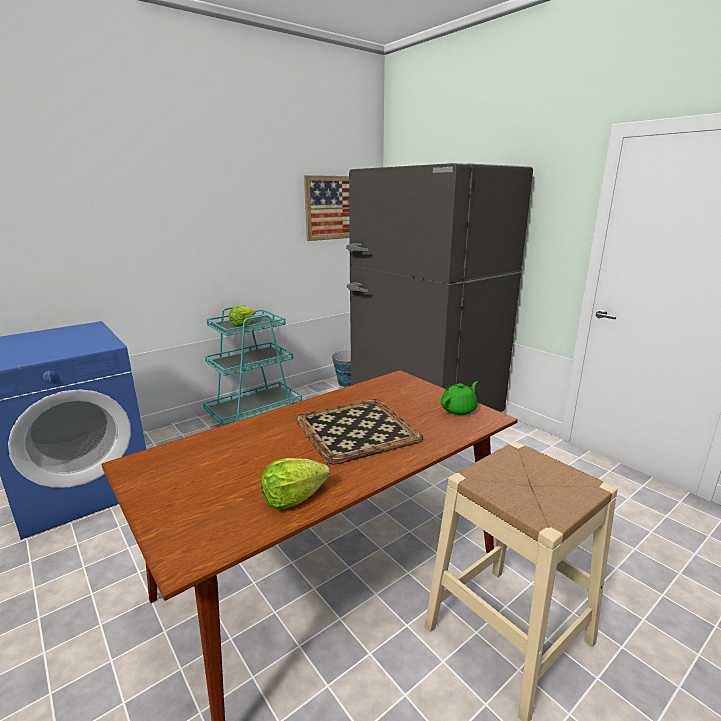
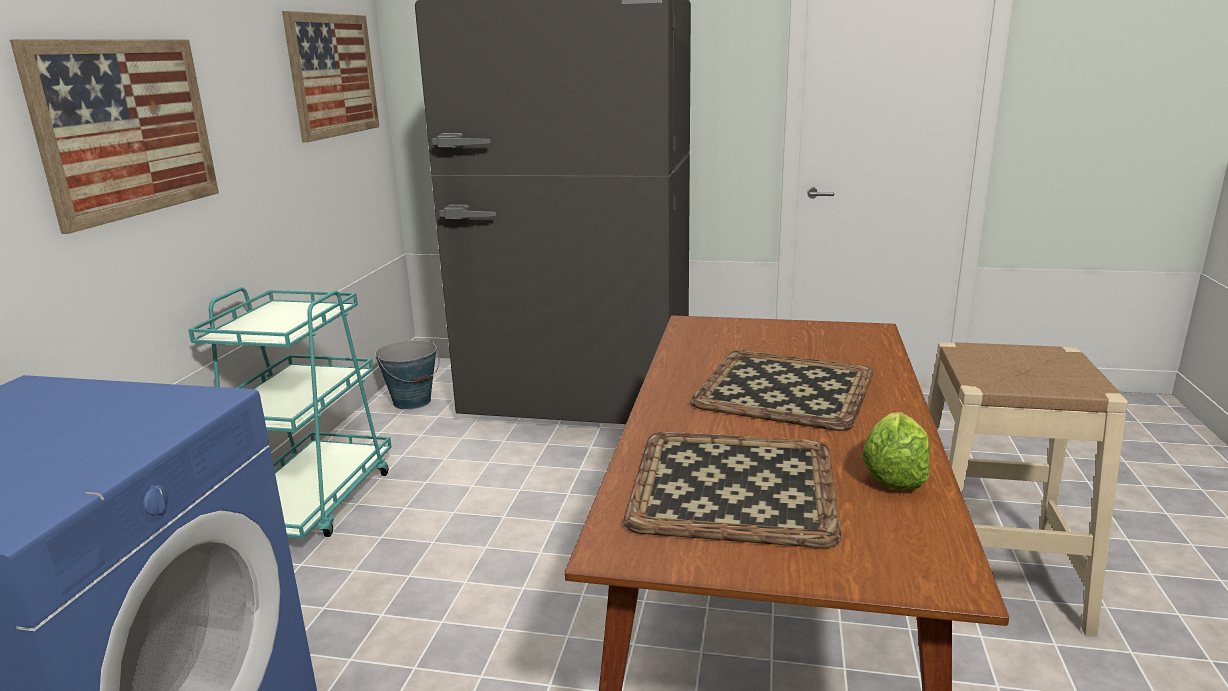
camera: 40 degrees left, 0 degrees up
(192, 228) = (127, 128): none -> picture
(223, 463) = (735, 486): none -> tray
(242, 325) = (276, 323): lettuce -> none
(459, 409) = (830, 333): green teapot -> none

